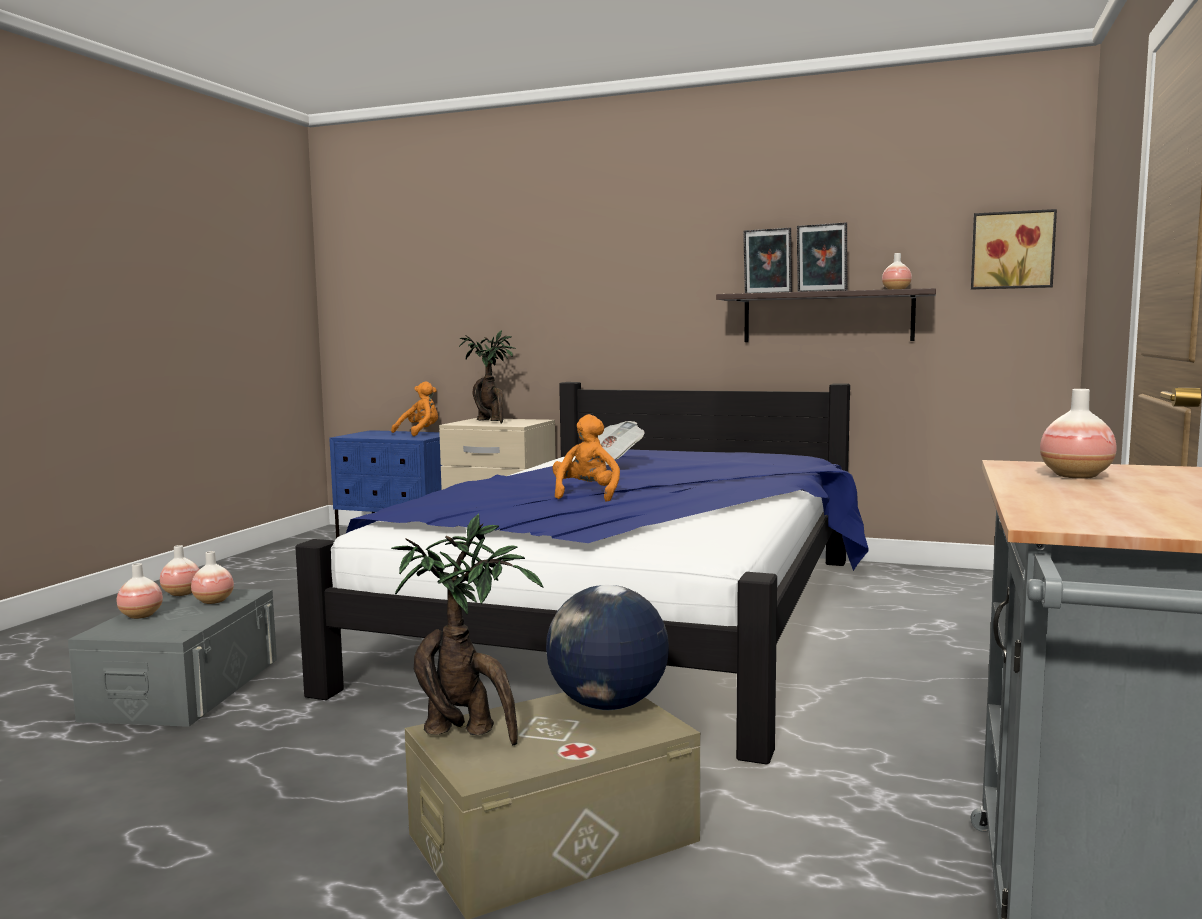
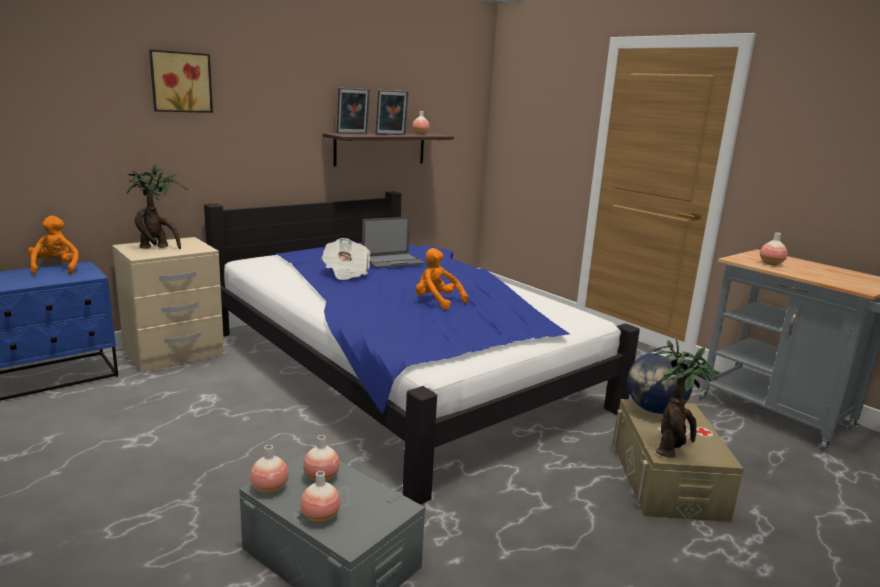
camera: 60 degrees left, 10 degrees up
(702, 464) = (393, 261): none -> laptop
(1012, 250) = (463, 112): picture -> picture (180, 82)

